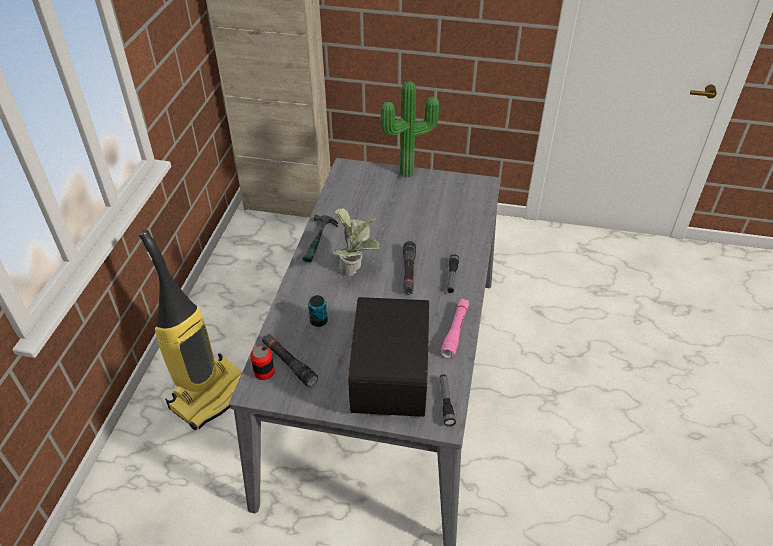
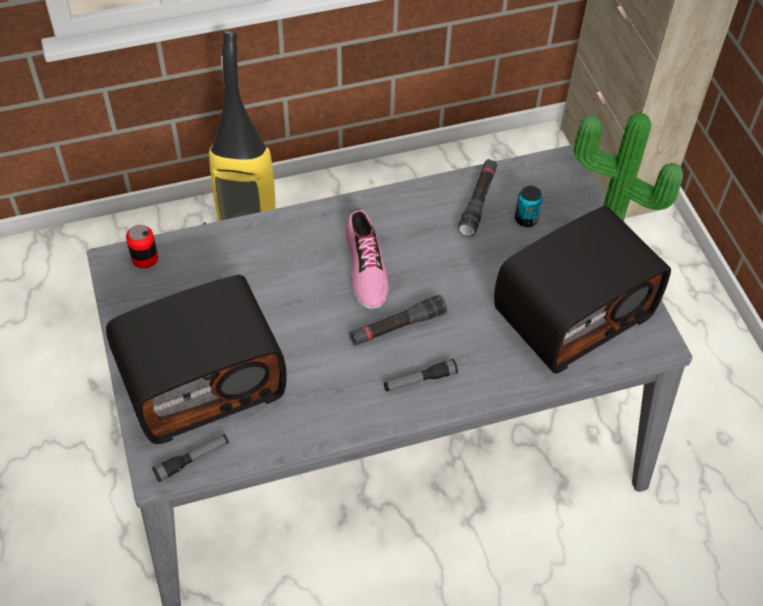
camera: 60 degrees right, 10 degrees up
(289, 363) = (170, 274): black flashlight -> black flashlight (478, 202)
(318, 241) = (391, 205): hammer -> none
(318, 321) = (252, 271): can -> can (526, 219)
(356, 270) = (364, 268): potted plant -> shoe
(445, 204) = (572, 311): none -> radio
(455, 331) = (319, 424): pink flashlight -> none

